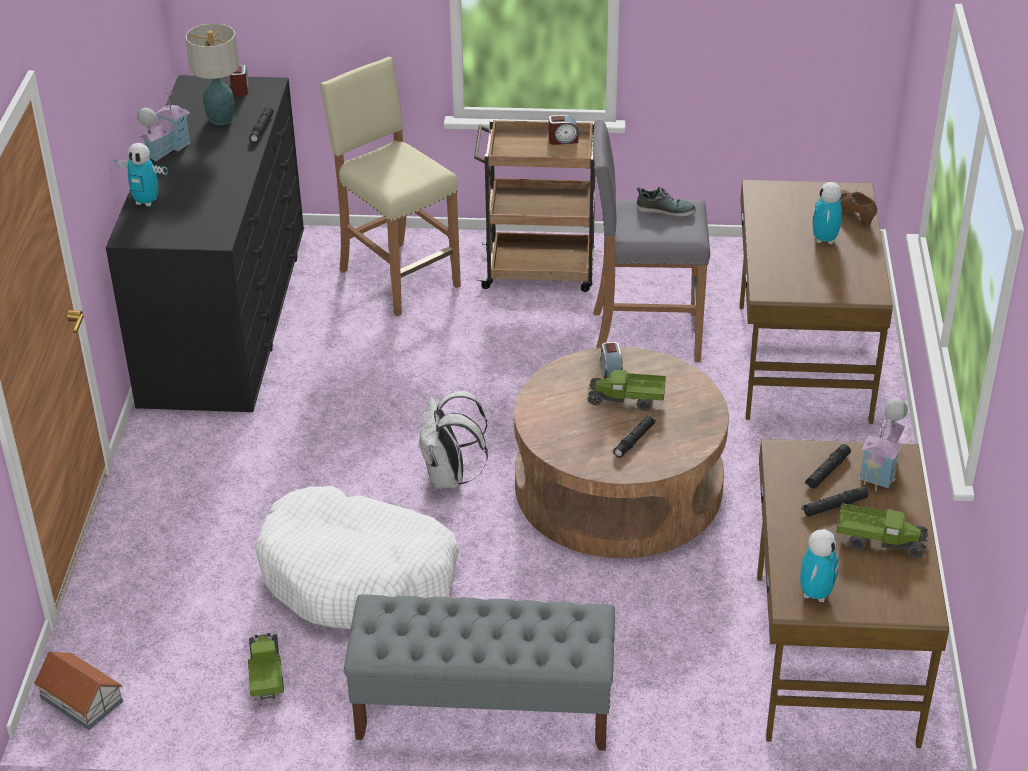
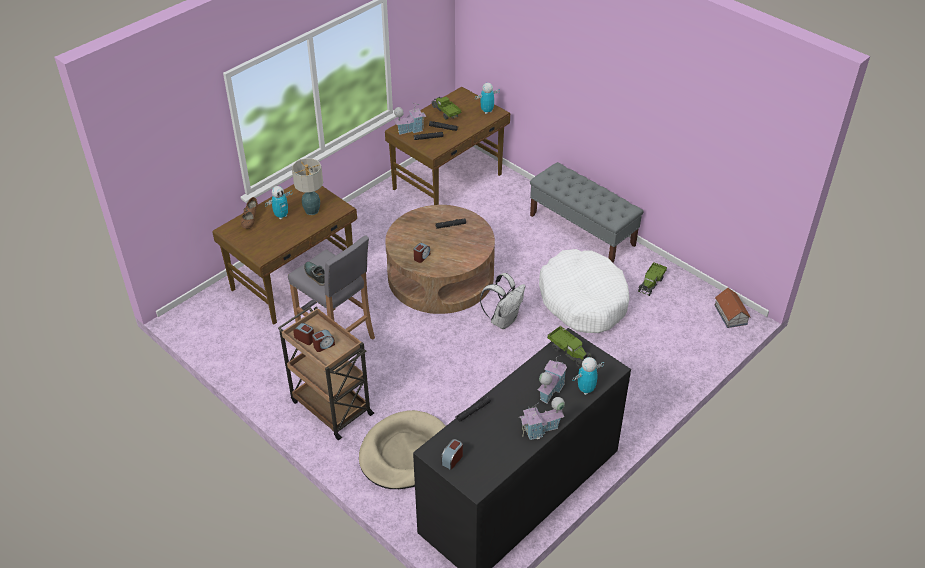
camera: 140 degrees left, 5 degrees up
(146, 202) = (586, 389): toy robot -> toy robot turned 90 degrees counterclockwise
(191, 182) = (550, 390): none -> toy house
(221, 119) = (488, 436): table lamp -> table lamp (312, 210)
(398, 277) = (405, 453): beige stool -> beige dog bed
(532, 144) = (324, 345): none -> alarm clock
(626, 400) = (431, 242): toy truck -> toy truck (569, 352)

